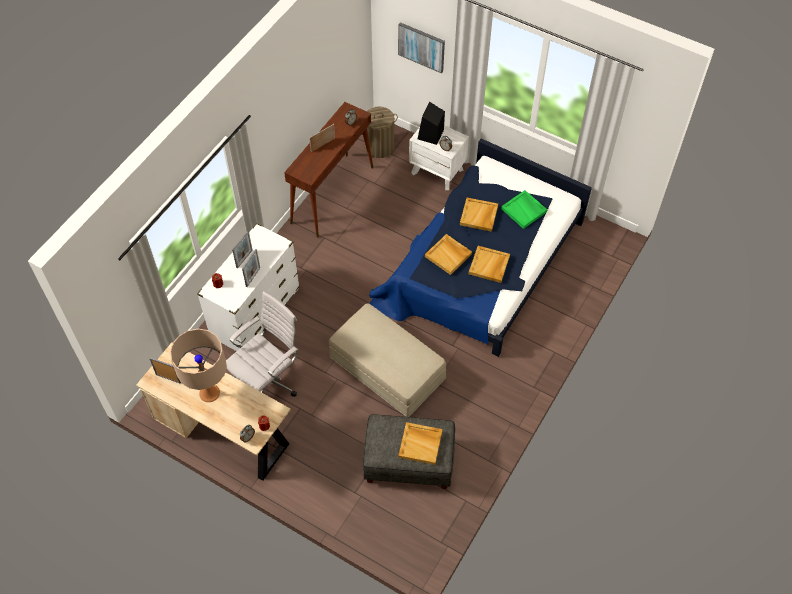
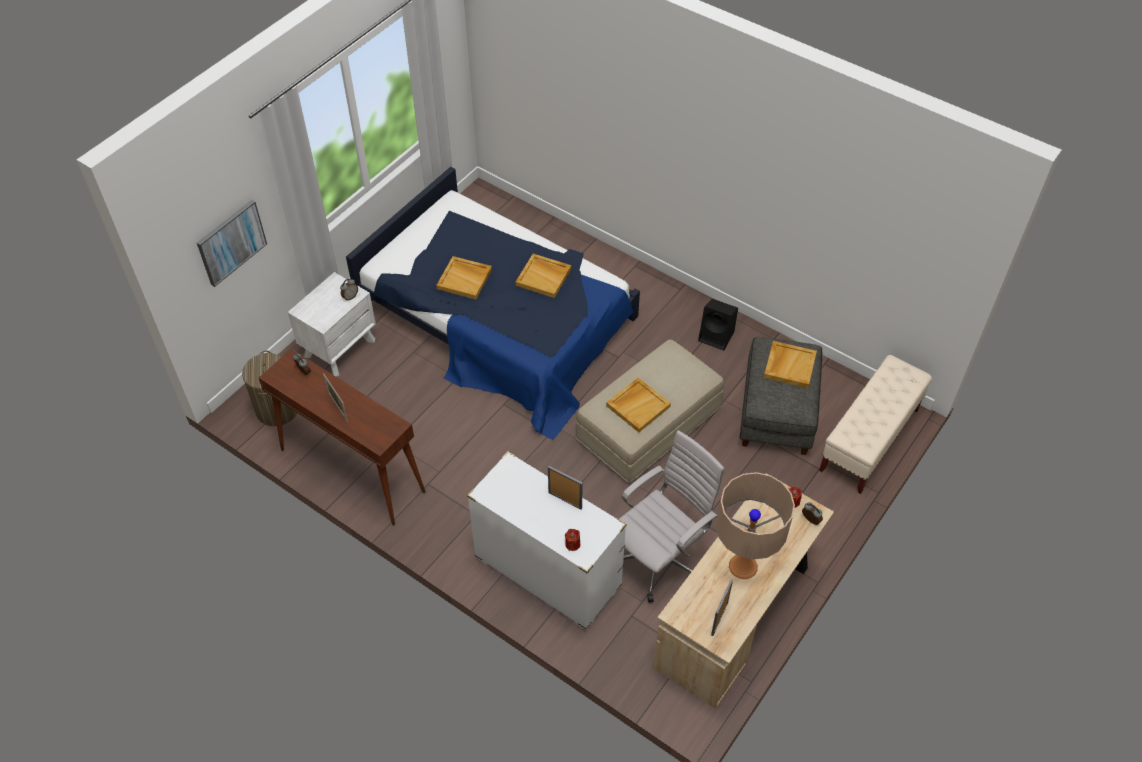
camera: 85 degrees left, 5 degrees down
(244, 259) = (531, 511): picture frame -> none
(268, 381) = (660, 558): white office chair -> white office chair turned 90 degrees clockwise
(386, 533) = (869, 440): none -> beige bench
(430, 135) = (321, 310): black speaker -> black speaker (717, 336)
(448, 255) = (523, 314): beige tray -> beige tray (638, 406)
(524, 210) = (463, 237): green tray -> none

